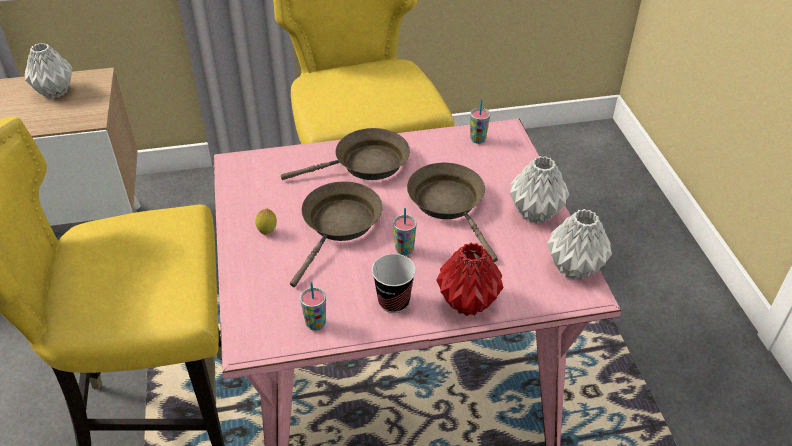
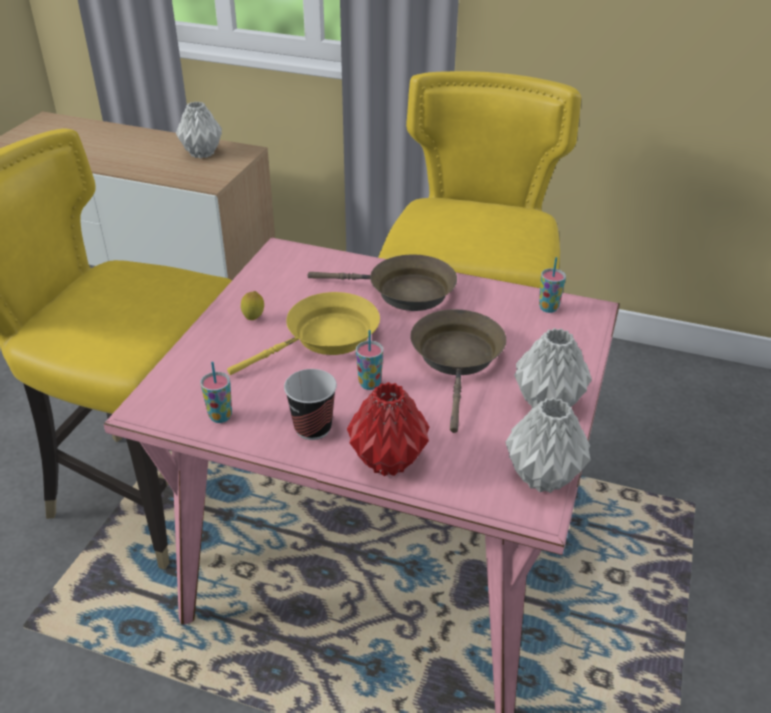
camera: 30 degrees right, 5 degrees down
(339, 225) = (326, 338): brown frying pan -> yellow frying pan

